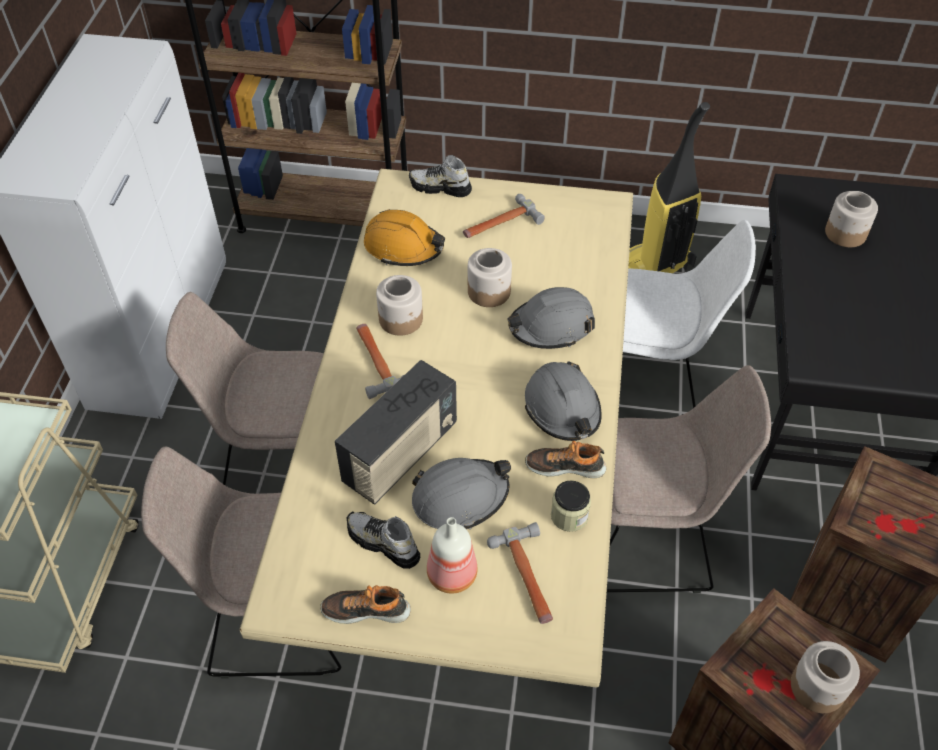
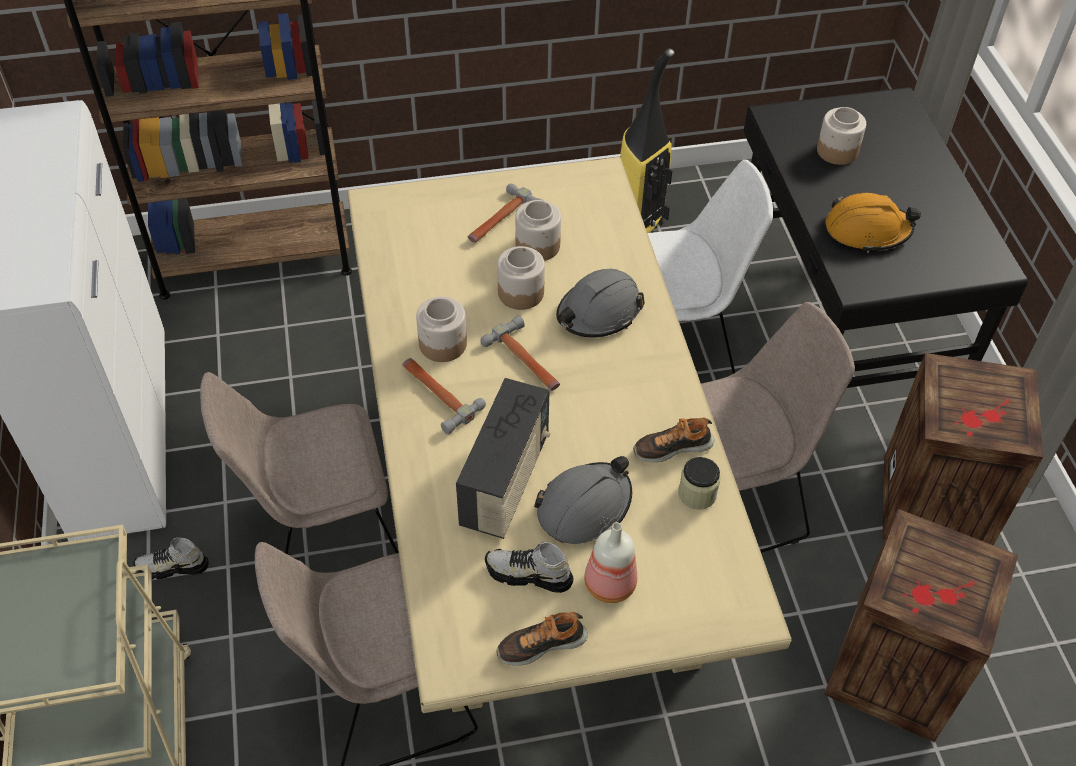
camera: 20 degrees left, 0 degrees up
(403, 247) = (411, 268): orange hard hat -> orange hard hat (867, 231)
(440, 188) = (421, 196): shoe -> shoe (173, 567)
(528, 578) = (684, 565): hammer -> hammer (526, 361)
(562, 409) = (645, 392): grey hard hat -> none
(818, 687) = (972, 586): jar -> jar (538, 245)

